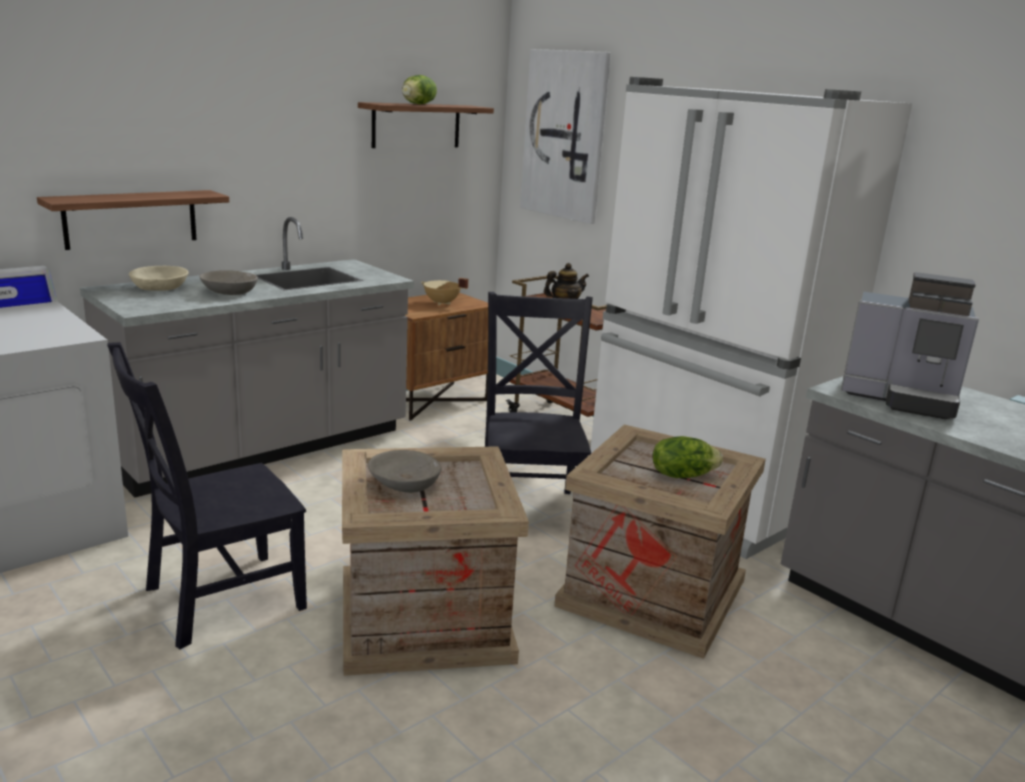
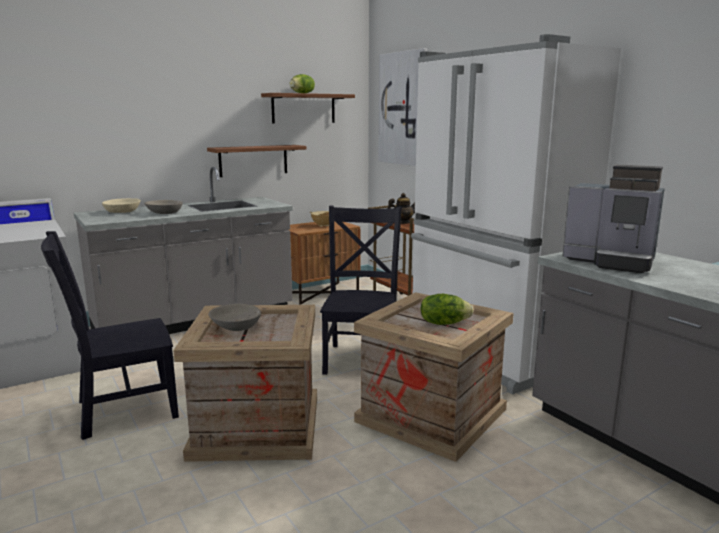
camera: 10 degrees right, 5 degrees down
(131, 219) = (107, 169): shelf -> shelf (253, 160)

